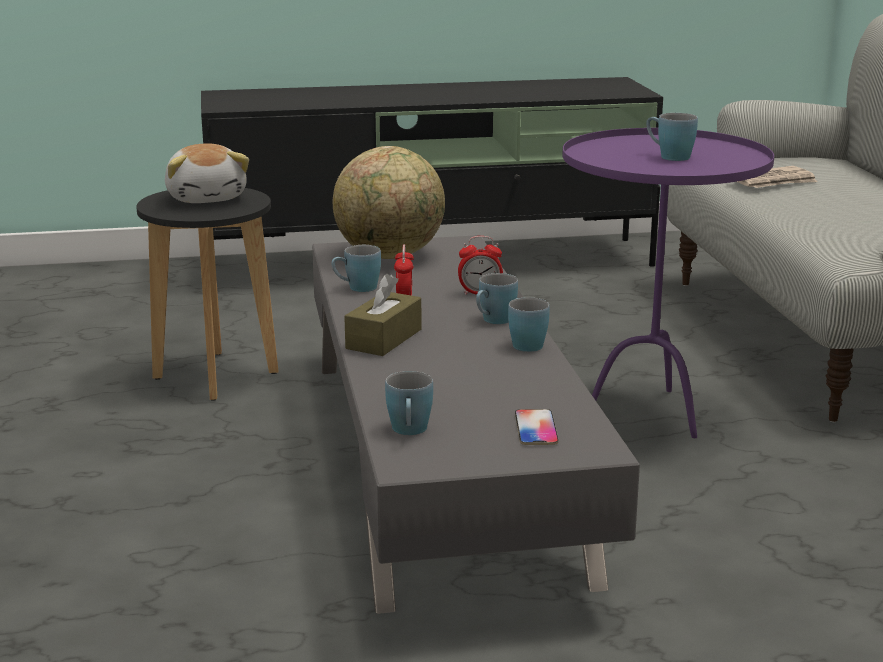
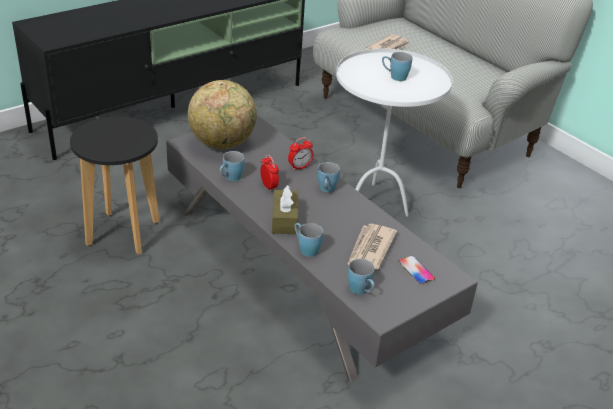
camera: 30 degrees left, 15 degrees up
(207, 198) = (112, 133): plush toy -> none
(485, 391) = (370, 249): none -> newspaper
(524, 343) = (356, 204): blue mug -> blue mug (305, 248)
(650, 414) = (376, 204): purple side table -> white side table

